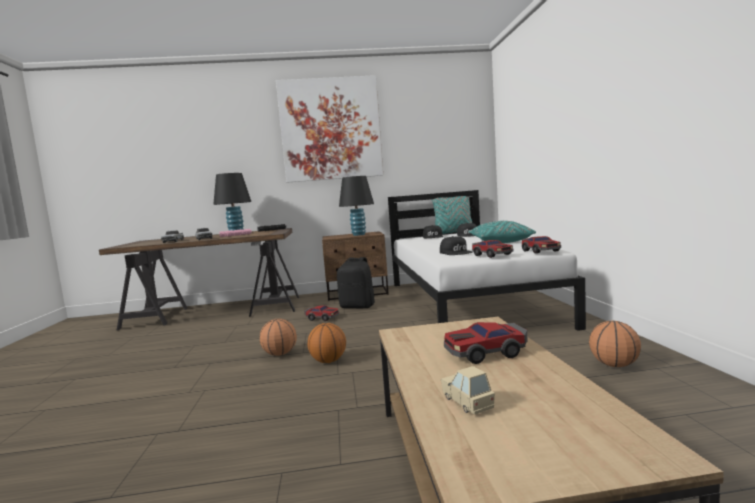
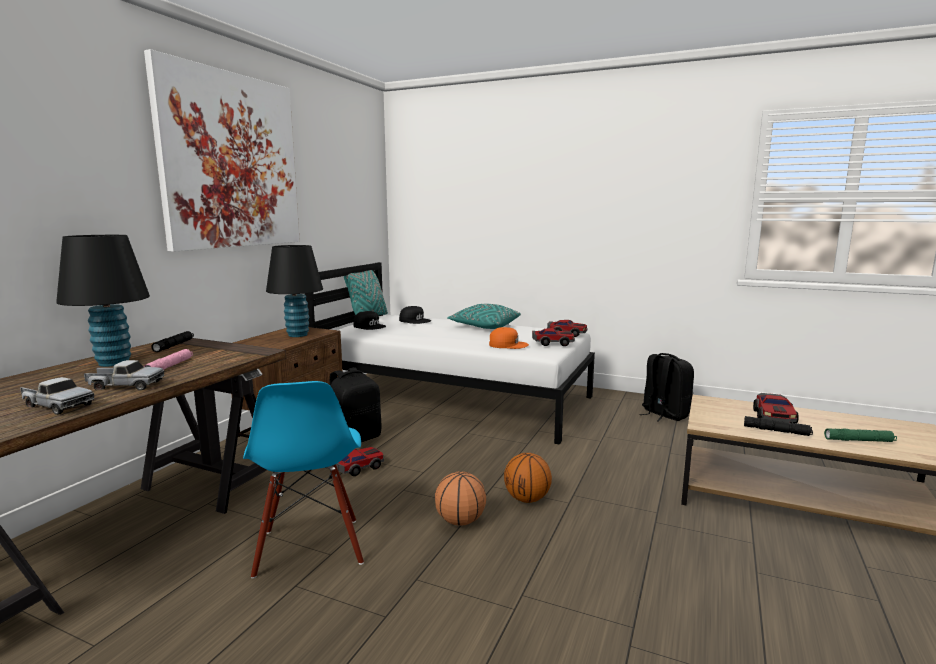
camera: 60 degrees left, 5 degrees up
(228, 337) = (310, 547): none -> blue chair
(429, 358) = (776, 431): none -> black flashlight
(456, 252) = (508, 344): black cap -> orange cap
(467, 402) = (859, 440): beige toy car -> green flashlight
(614, 365) = (664, 414): basketball -> black backpack

